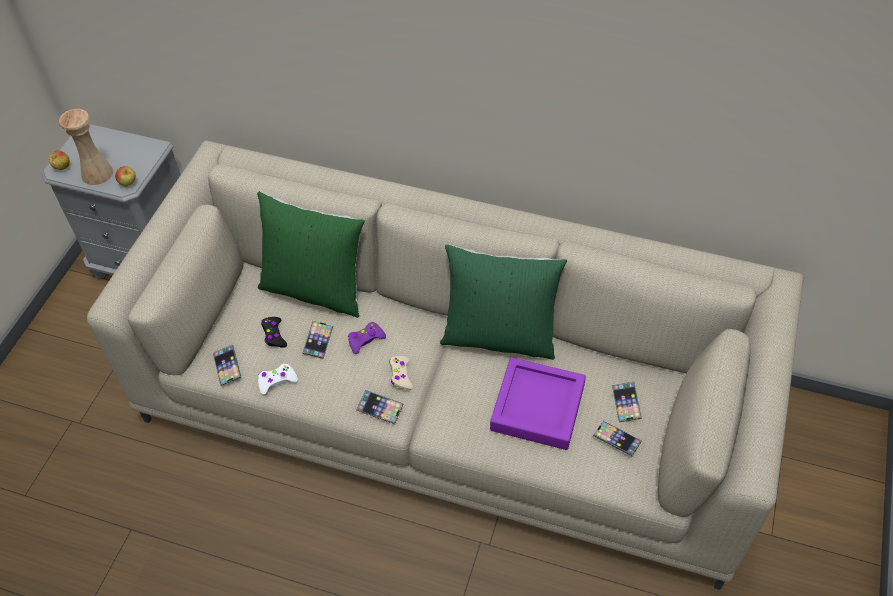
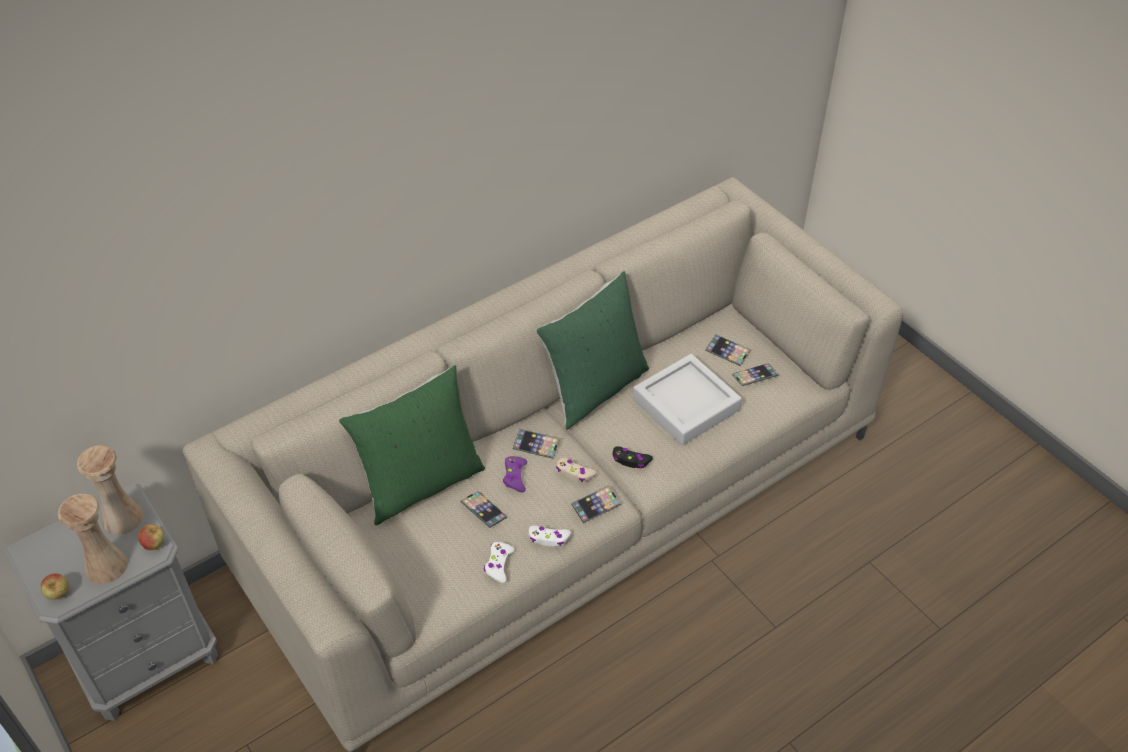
camera: 55 degrees left, 5 degrees down
(138, 155) = (122, 518): none -> beige vase
(227, 366) = (446, 595): phone -> phone (536, 446)
(274, 335) = (444, 540): black game controller -> black game controller (631, 460)
(324, 397) = (549, 538): none -> white game controller
(537, 407) = (686, 404): purple tray -> grey tray

